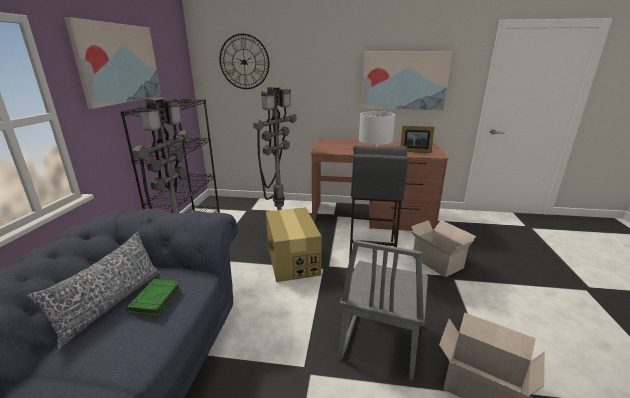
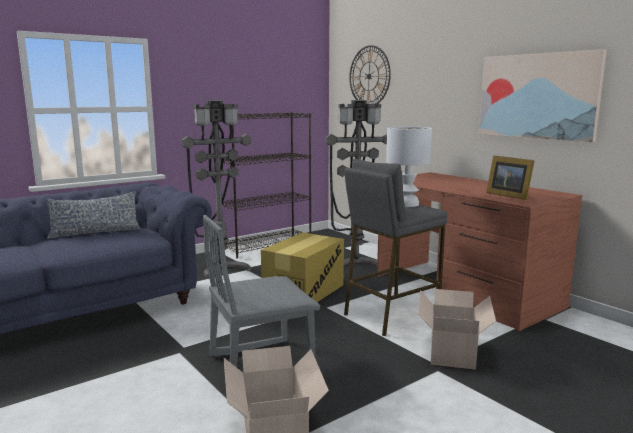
camera: 45 degrees right, 10 degrees down
(119, 63) = (225, 74): picture -> none
(155, 300) = (111, 237): green book -> none

